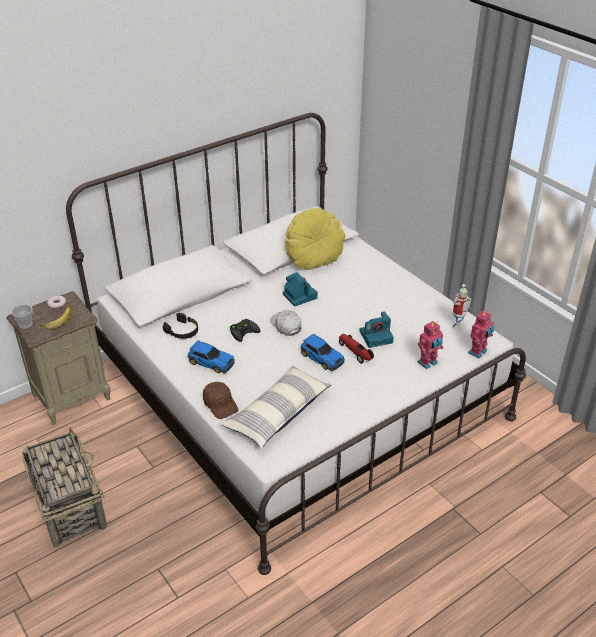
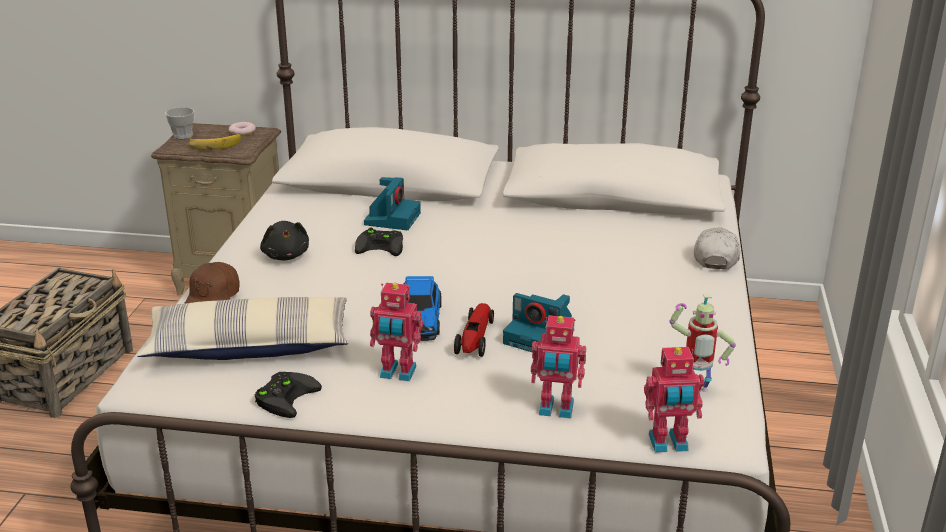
camera: 45 degrees right, 10 degrees down
(182, 331) = (317, 213): black headphones -> none
(210, 362) = (286, 255): toy car -> black plush toy
(286, 326) = (441, 265): white cap -> white cap (716, 257)
(299, 295) = (520, 244): camera -> camera (392, 218)
(314, 262) = (611, 220): yellow pillow -> none
(332, 424) = (285, 396): none -> black game controller
(354, 386) = (397, 373): none -> toy robot

